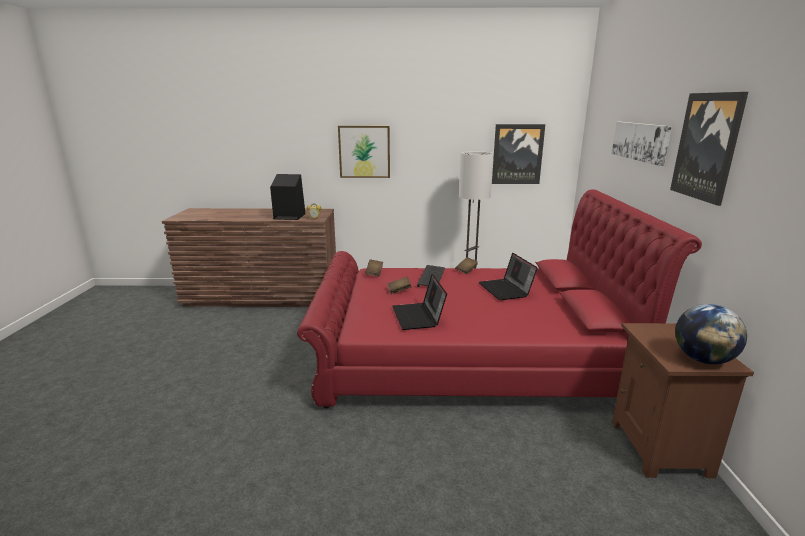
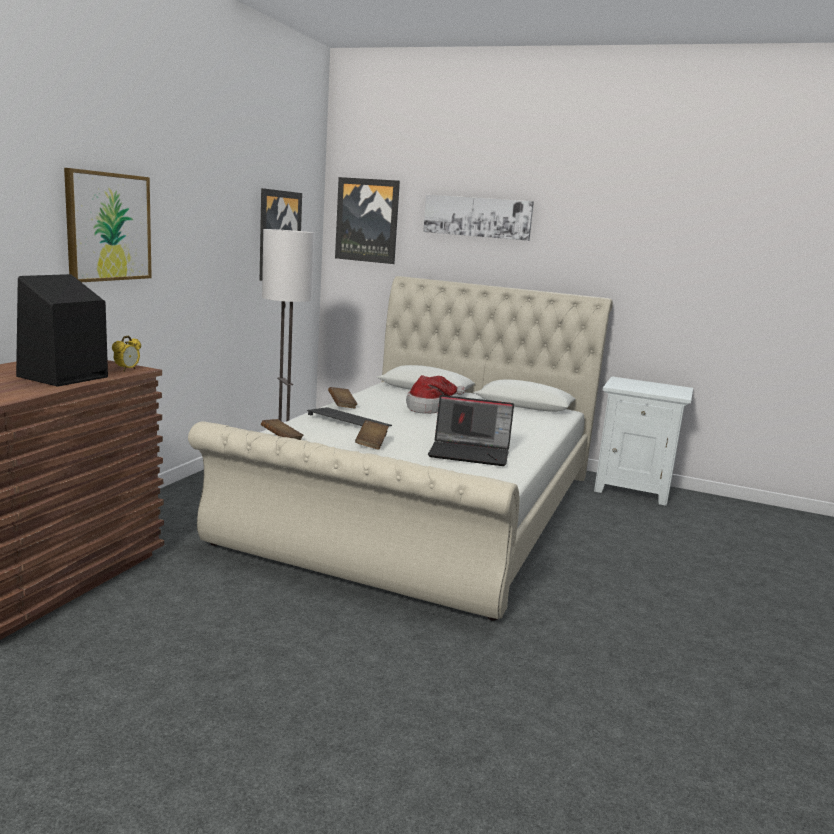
camera: 70 degrees left, 5 degrees down
(468, 352) = (425, 504): red bed -> beige bed
(506, 290) = (429, 408): laptop -> hat
(657, 449) = (633, 490): brown nightstand -> white nightstand
(702, 359) = (674, 390): globe -> none
(707, 146) = (593, 220): picture -> picture (367, 220)

